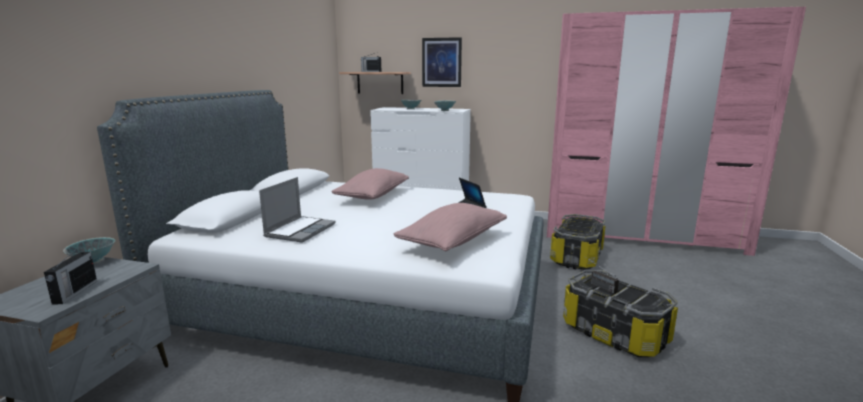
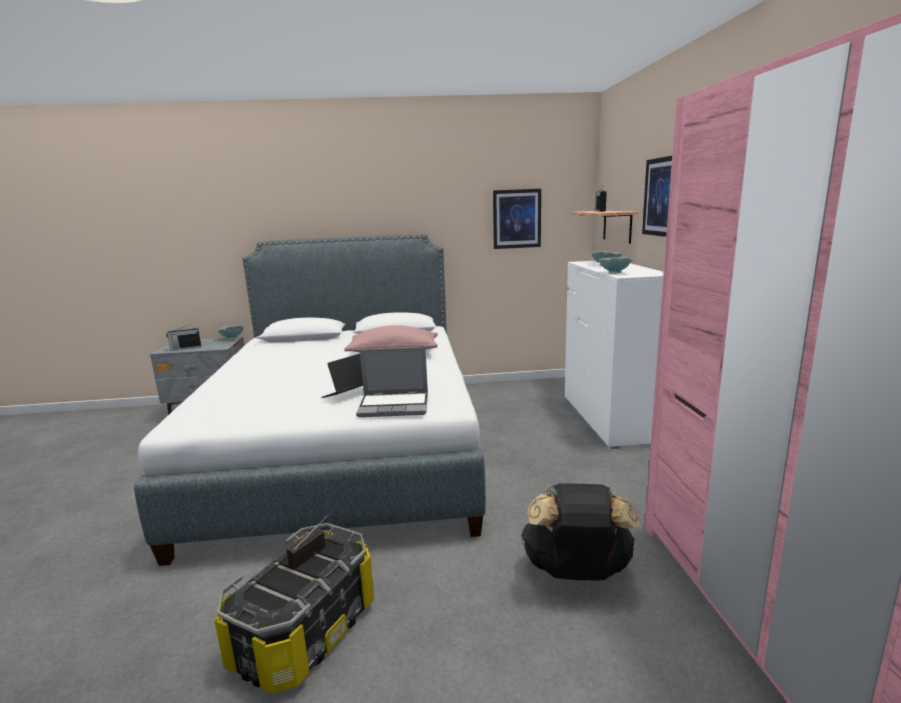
camera: 70 degrees right, 0 degrees up
(300, 230) = (275, 356): laptop -> laptop (395, 406)
(307, 77) = (516, 219): none -> picture
(453, 241) = (243, 402): pink pillow -> none
(577, 258) = (576, 573): storage box -> black backpack

